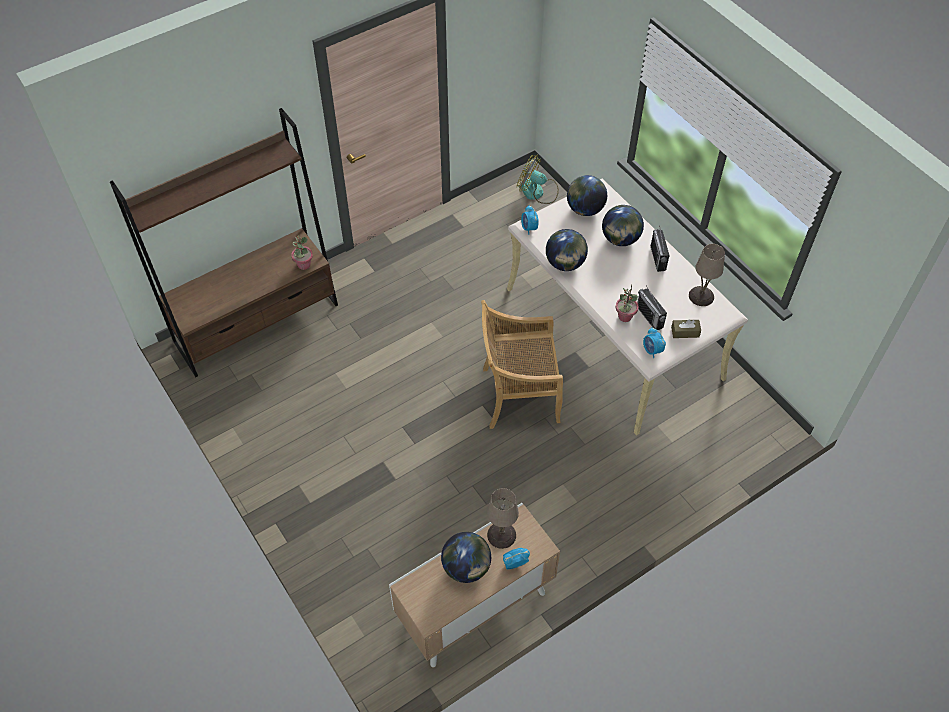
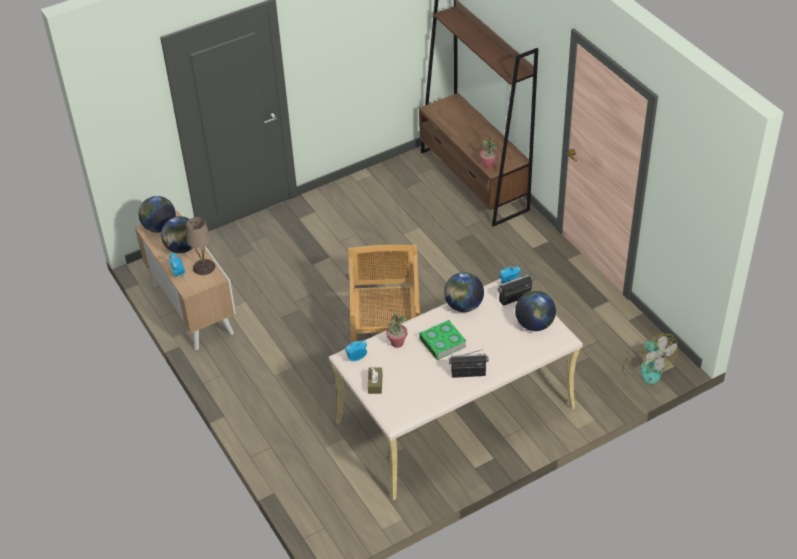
camera: 95 degrees right, 10 degrees down
(537, 192) = (646, 367): fan -> fan turned 120 degrees clockwise
(619, 279) = (442, 343): none -> book
(620, 239) = (494, 347): globe -> globe (159, 227)
(649, 317) = (395, 360): radio -> radio (515, 298)
(701, 296) = (418, 402): beige table lamp -> none

